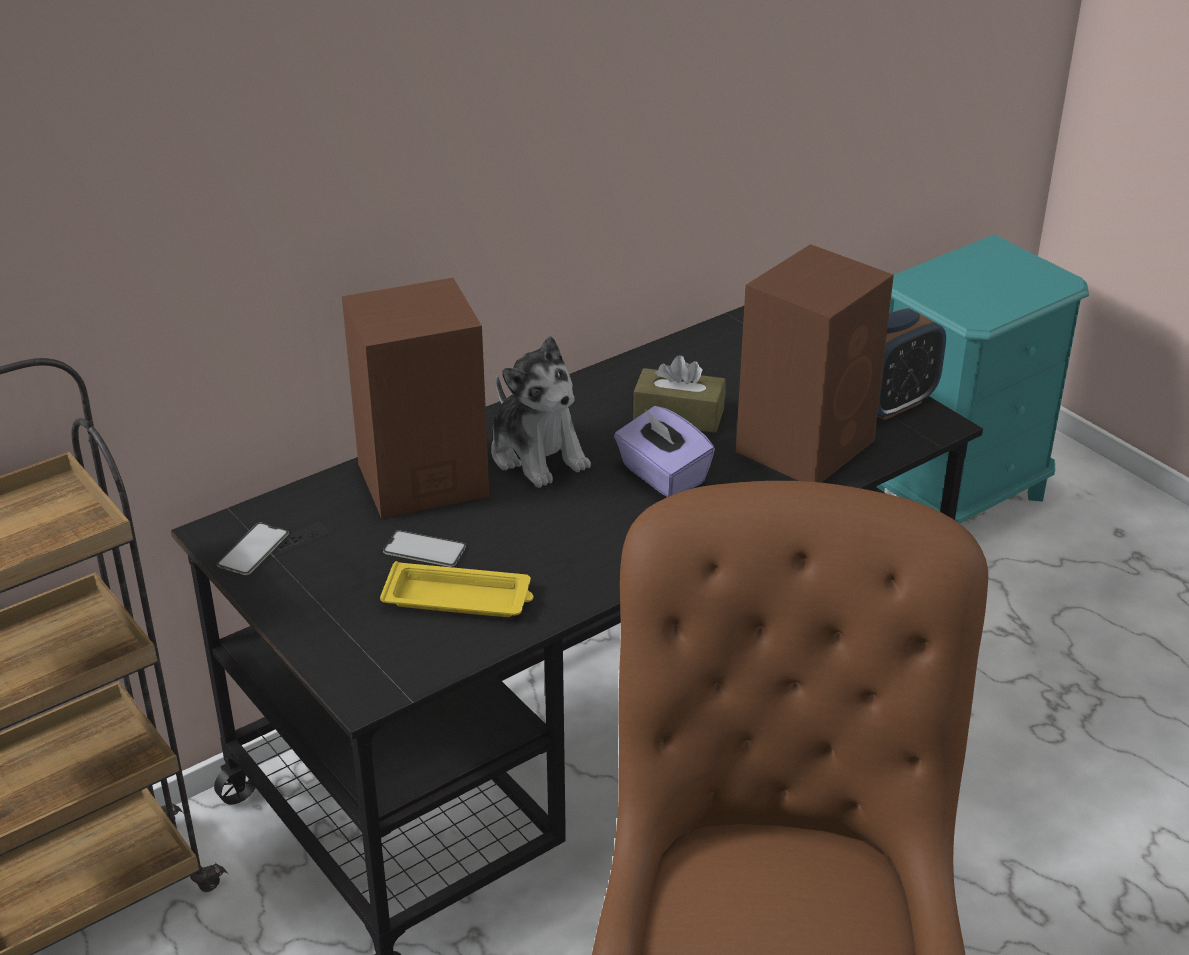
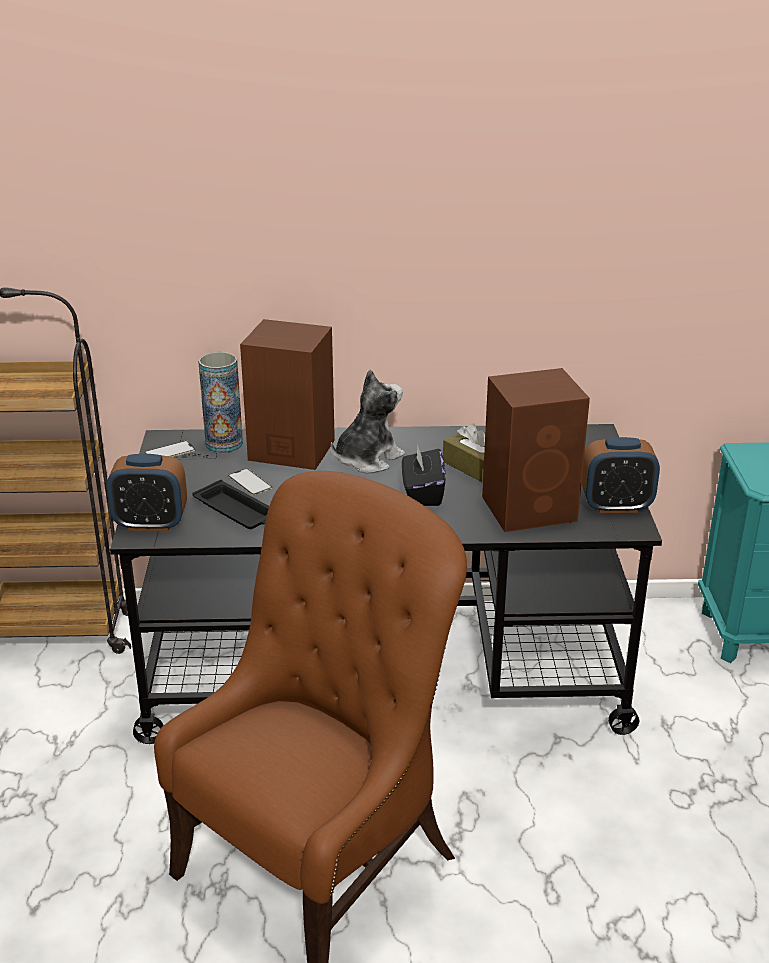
camera: 35 degrees right, 5 degrees down
(318, 507) = (224, 444): none -> vase
(363, 668) = (151, 523): none -> alarm clock
(460, 599) = (236, 511): yellow tray -> black tray
(537, 455) = (367, 459): plush toy -> plush toy turned 135 degrees counterclockwise
(662, 475) = (422, 493): purple tissue box -> black tissue box

